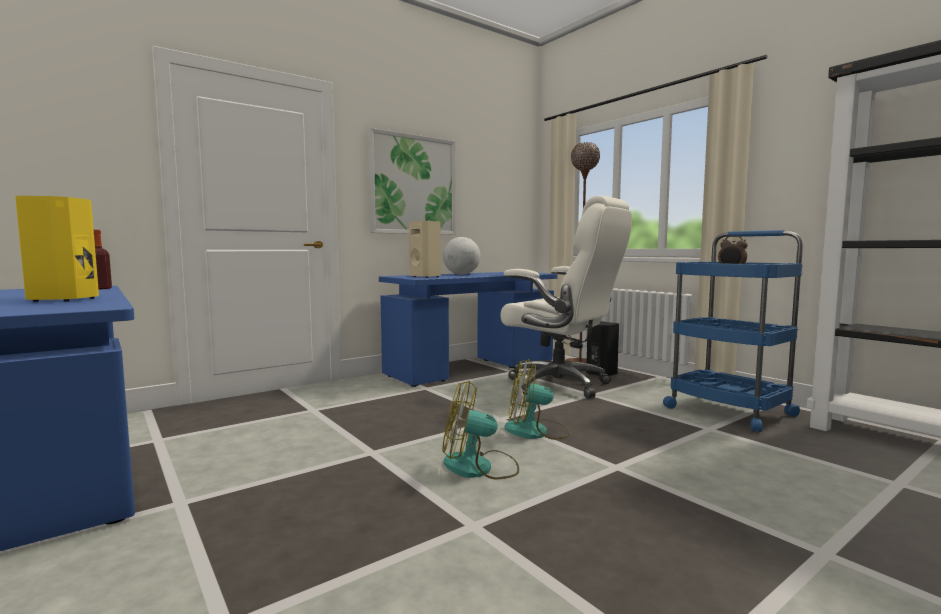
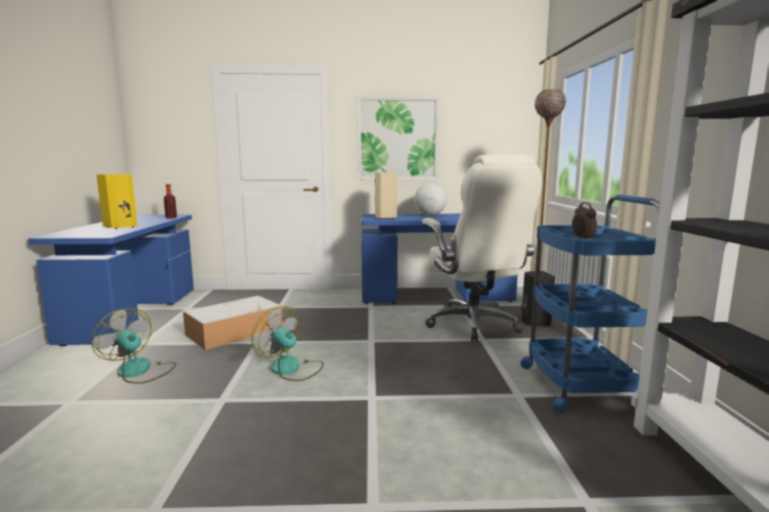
camera: 35 degrees right, 5 degrees up
(310, 448) = (236, 331): none -> storage box
(536, 431) = (374, 356): fan -> fan (139, 371)

